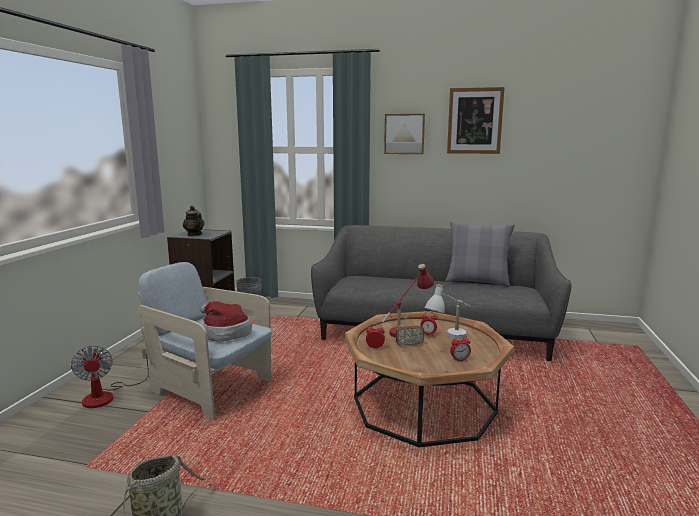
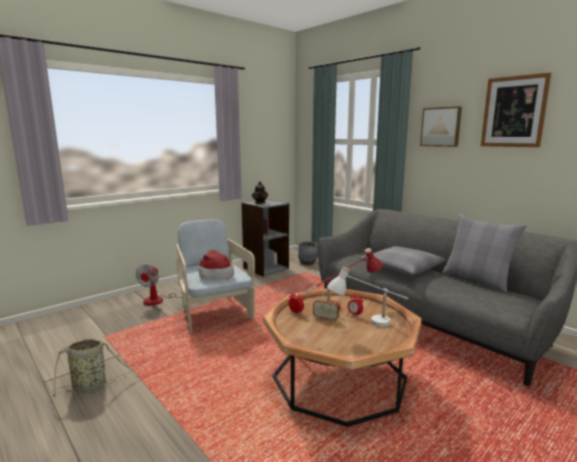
camera: 35 degrees right, 0 degrees up
(407, 283) = (401, 268): none -> grey pillow
(459, 360) = (347, 343): alarm clock -> none

